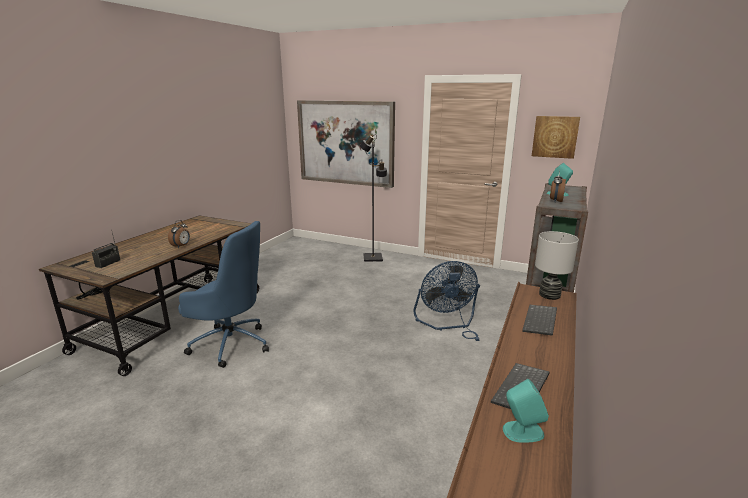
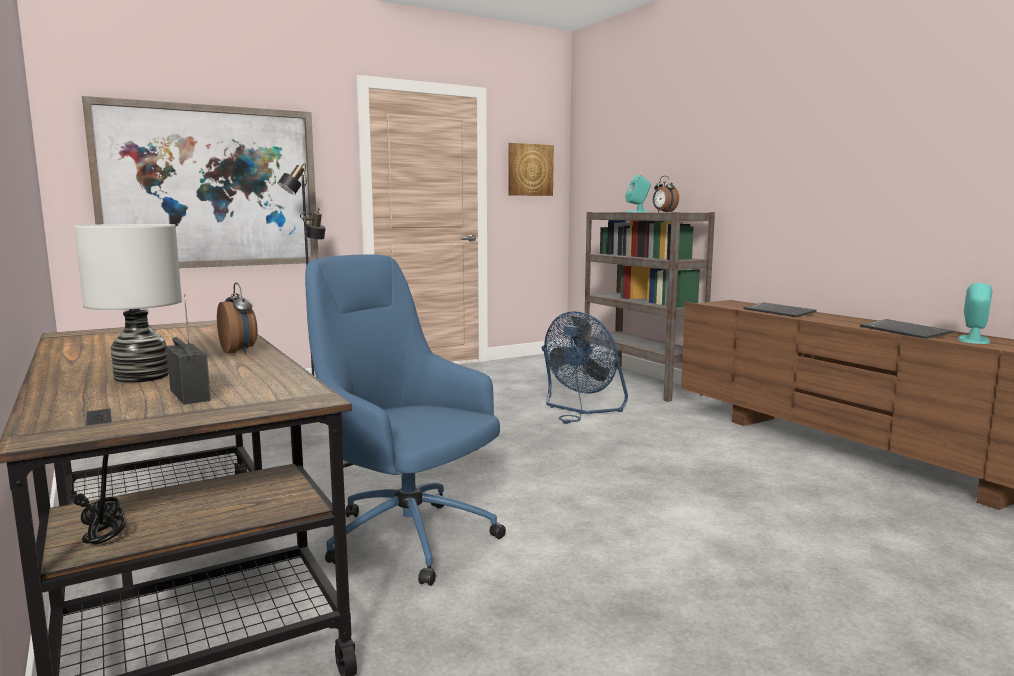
camera: 55 degrees left, 10 degrees down
(231, 345) = (409, 539): blue office chair -> blue office chair turned 105 degrees counterclockwise
(451, 324) = (576, 408): blue fan -> blue fan turned 105 degrees clockwise
(549, 295) = (726, 303): grey table lamp -> grey table lamp (142, 377)

